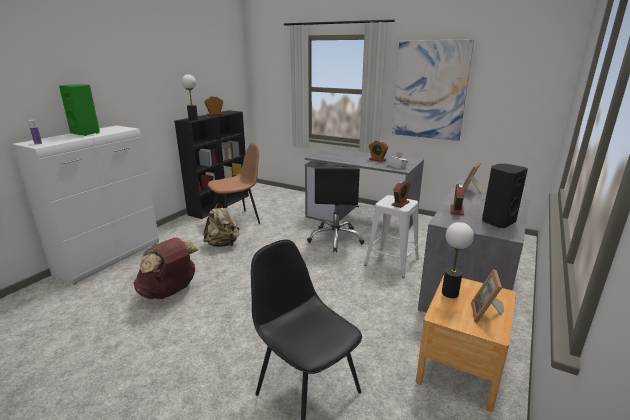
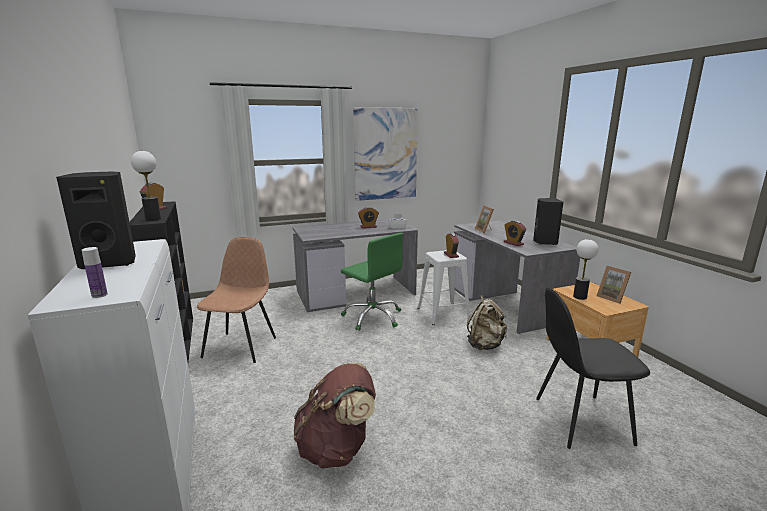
camera: 50 degrees left, 5 degrees down
(86, 133) = (110, 263): green speaker -> black speaker
(223, 244) = (282, 375): beige backpack -> beige backpack (485, 345)
(335, 239) = (373, 317): black office chair -> green office chair

